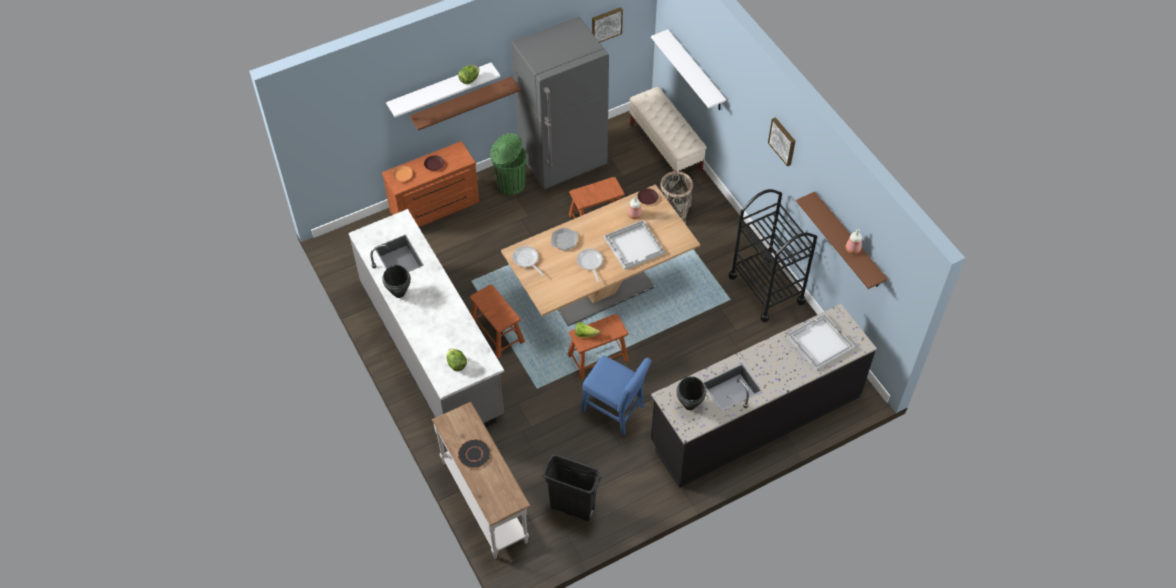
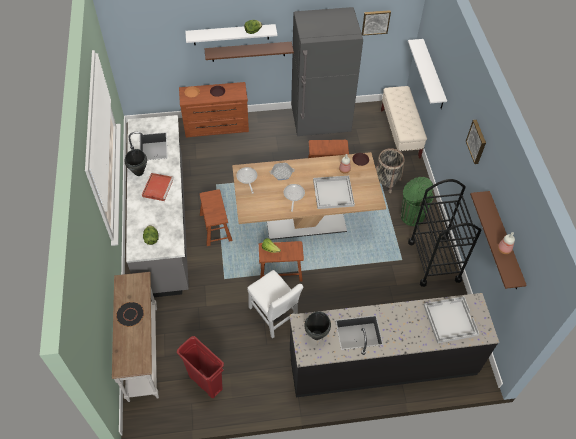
camera: 20 degrees right, 0 degrees up
(431, 303) = (158, 187): none -> red tray
(510, 184) = (276, 126): green trash can -> green trash can (411, 216)
(572, 507) = (205, 382): black trash can -> red trash can
(615, 411) = (274, 316): blue chair -> white chair

